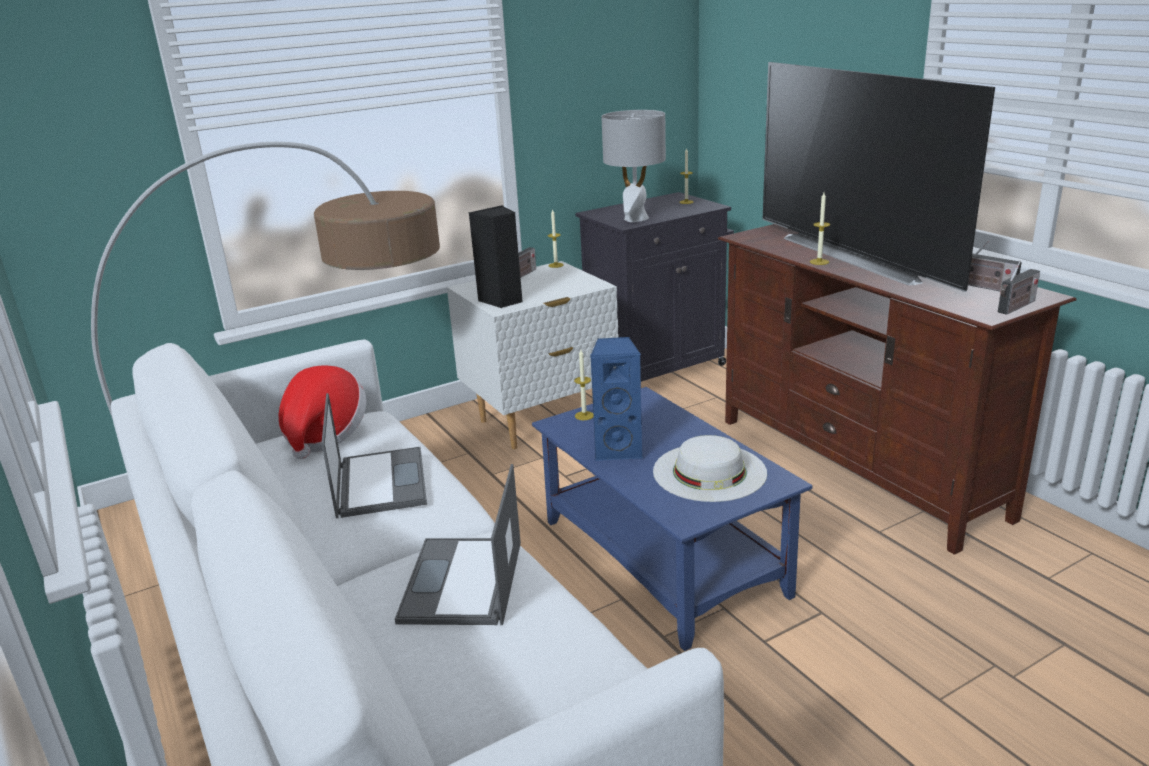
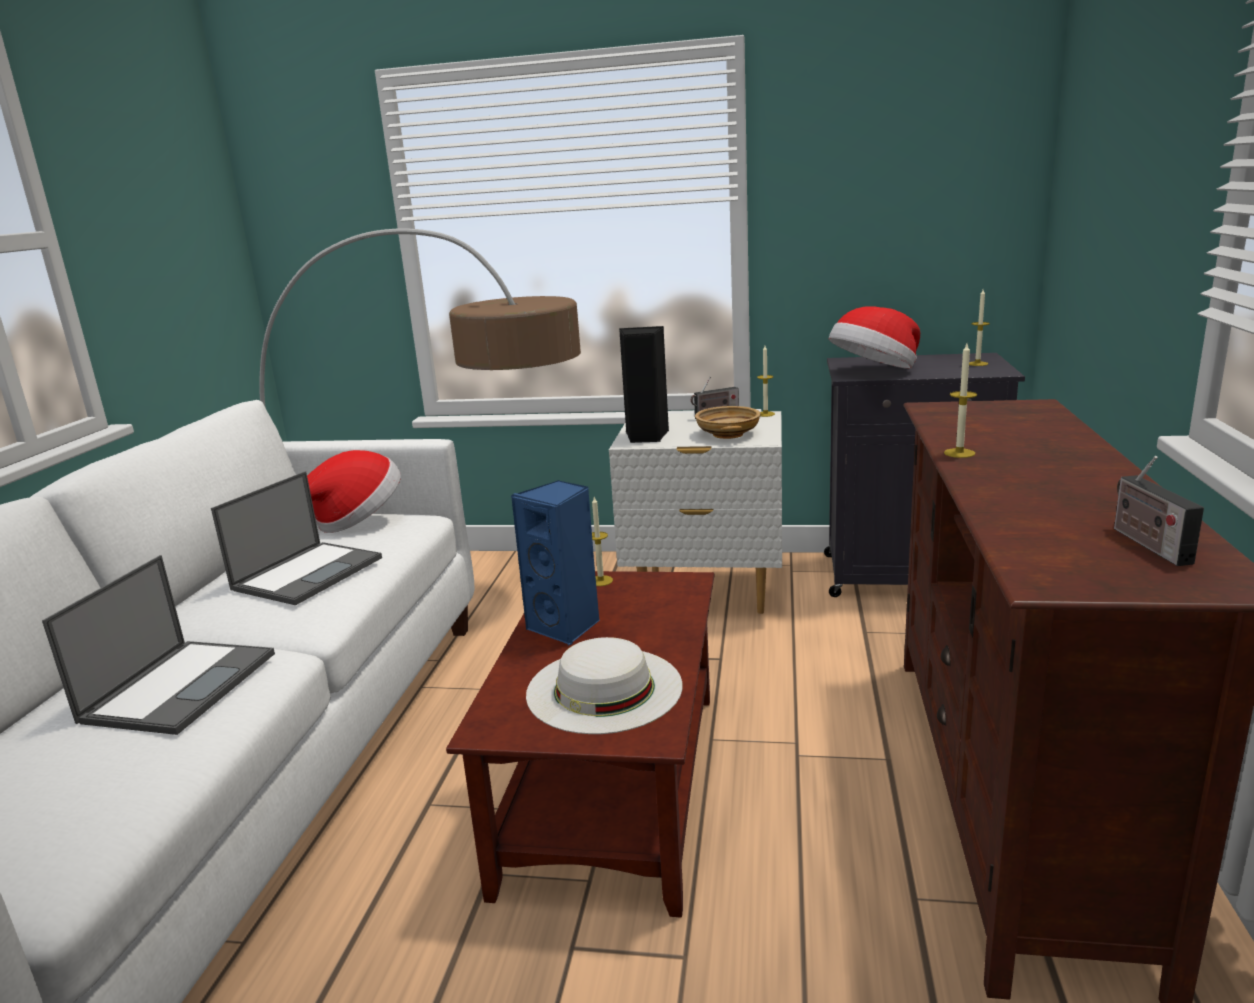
camera: 40 degrees right, 5 degrees down
(462, 583) = (181, 685): laptop -> laptop turned 150 degrees clockwise
(560, 285) = (727, 434): none -> beige bowl
(635, 219) = (874, 372): grey table lamp -> hat
(660, 556) = (613, 785): blue coffee table -> brown coffee table
(860, 255) = (1040, 457): television -> none
(1015, 307) = (1127, 587): radio -> none

